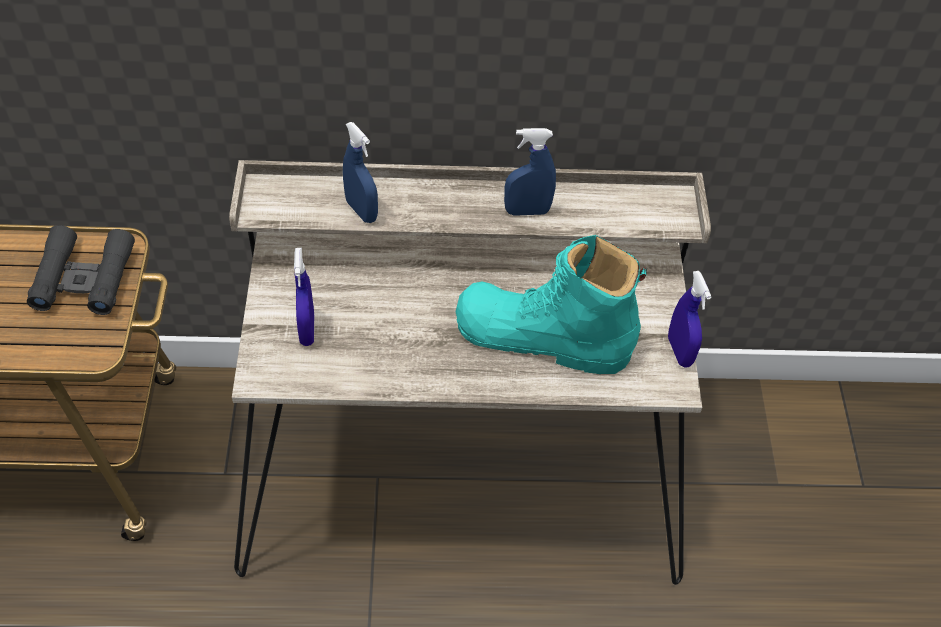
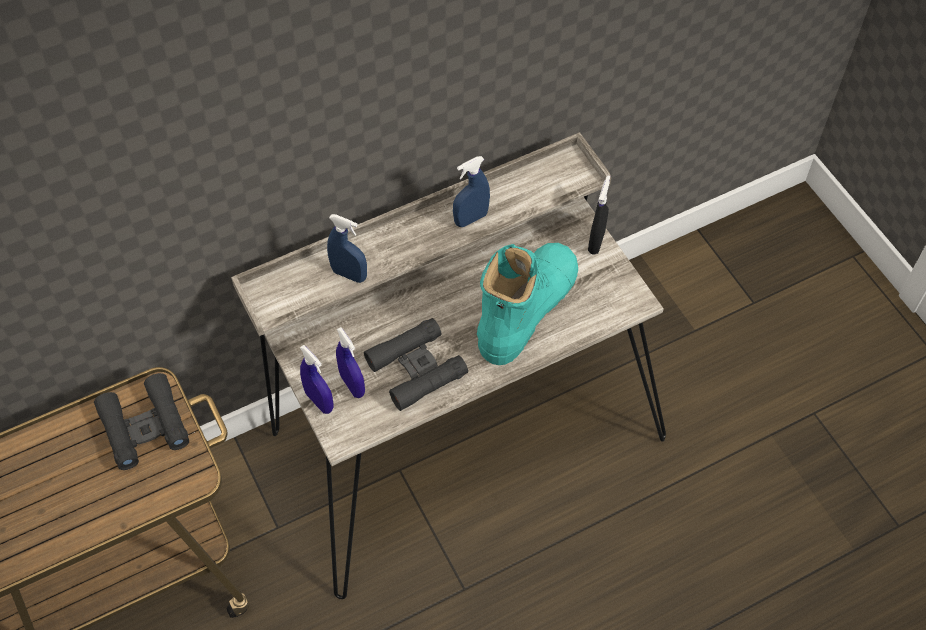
camera: 25 degrees left, 5 degrees up
(384, 344) = (416, 368): none -> black binoculars
(543, 338) = (526, 309): turquoise boot -> turquoise boot turned 135 degrees clockwise
(666, 303) = (596, 242): none -> black spray bottle
(679, 351) = (626, 274): blue spray bottle -> blue spray bottle (319, 401)

